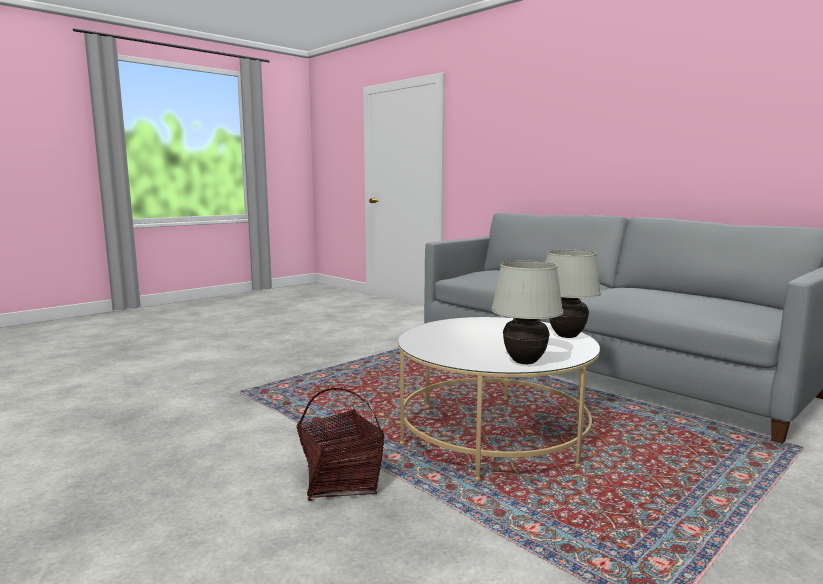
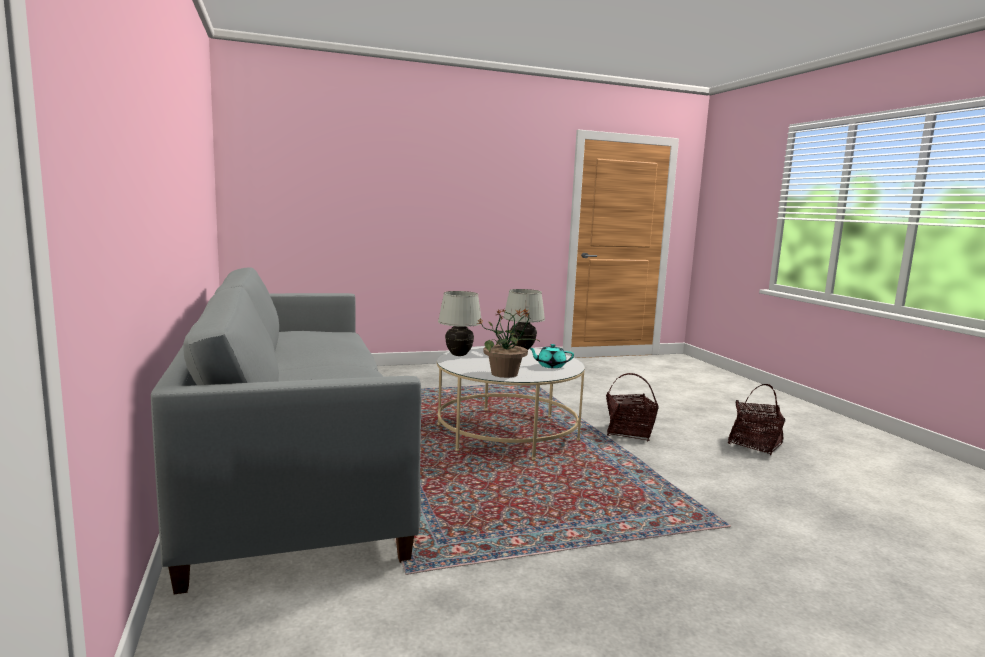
camera: 155 degrees left, 0 degrees up
(127, 513) = (754, 444): none -> basket
(442, 341) = (550, 366): none -> turquoise teapot
(468, 323) = (505, 374): none -> potted plant

